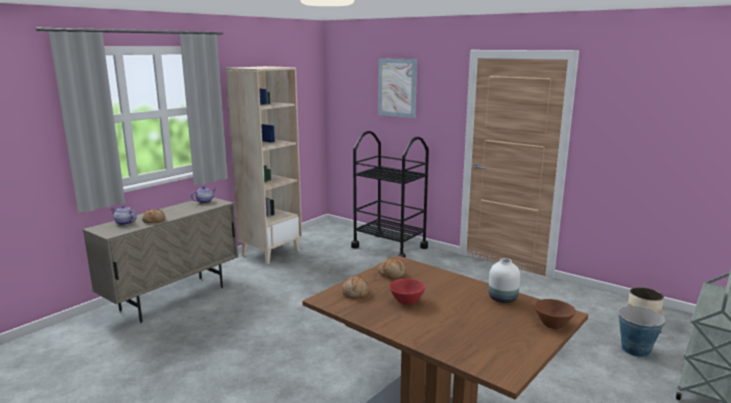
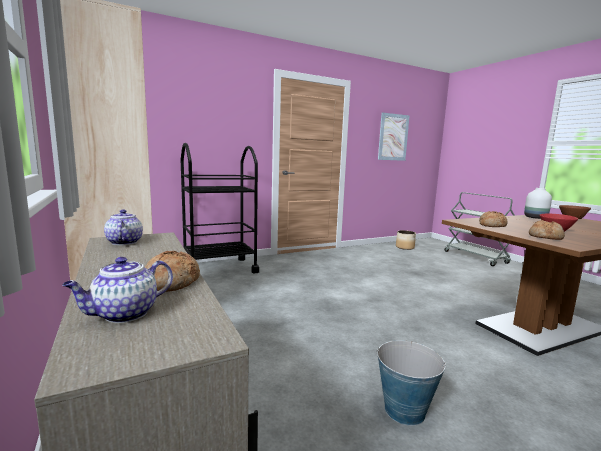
camera: 65 degrees left, 5 degrees down
(397, 88) = (196, 98): picture -> picture (393, 137)
(635, 350) = (441, 258): bucket -> bucket (404, 410)

